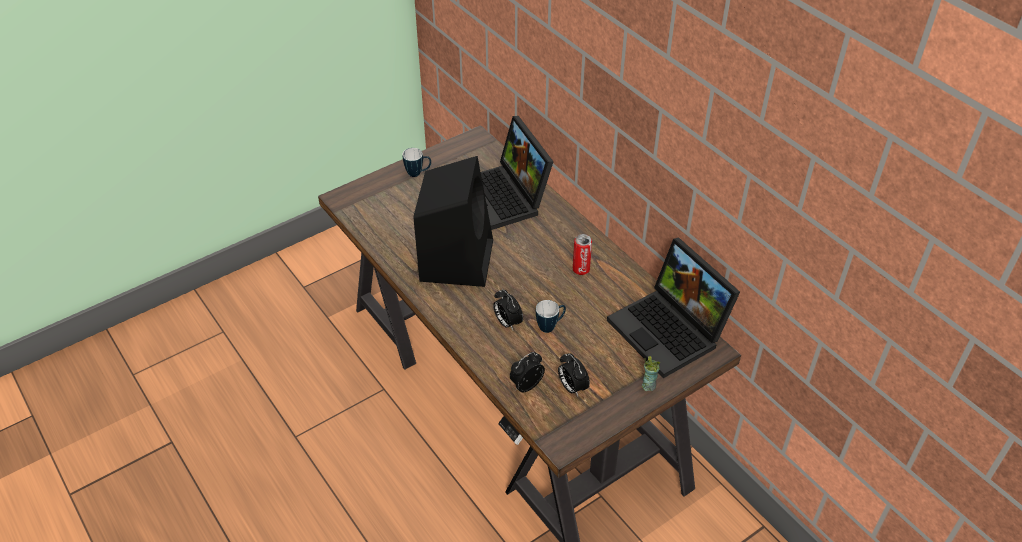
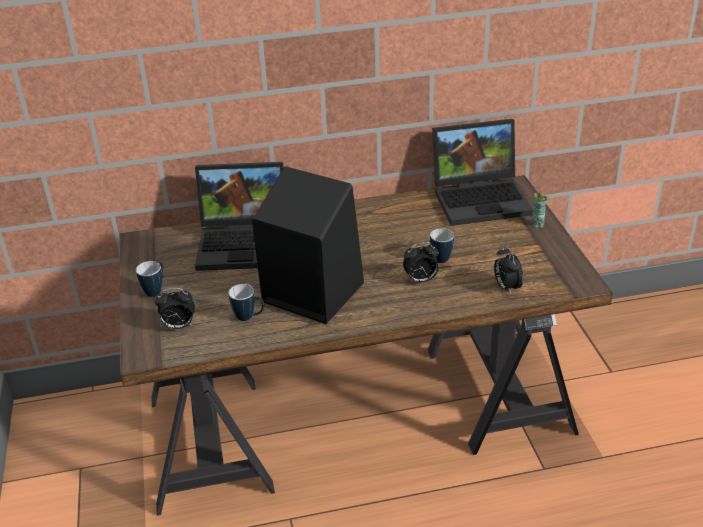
camera: 65 degrees left, 10 degrees down
(408, 235) = (249, 317): none -> mug
(572, 387) = (521, 263): alarm clock -> alarm clock (178, 326)
(581, 269) = (379, 223): can -> none

